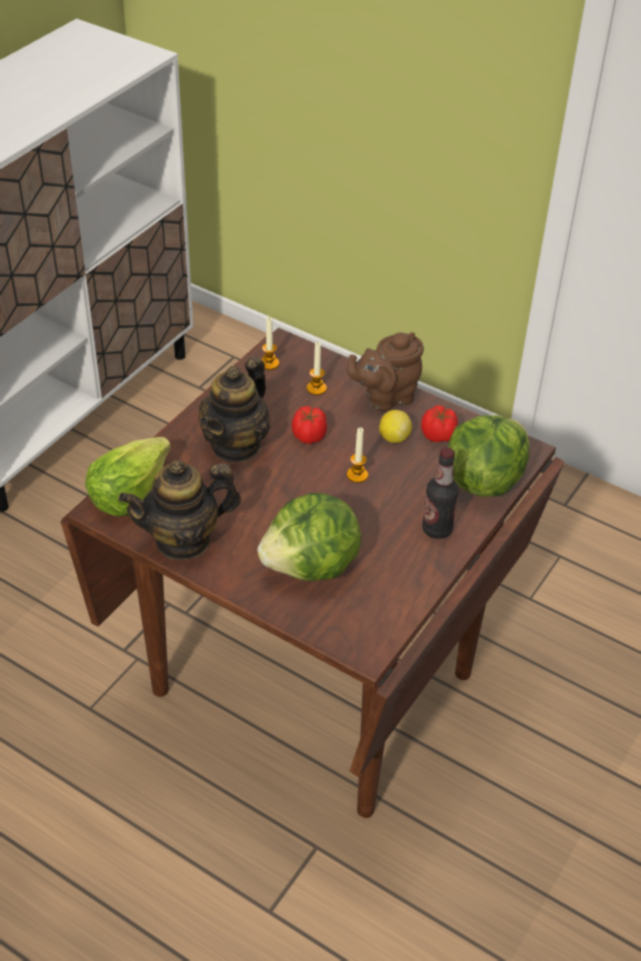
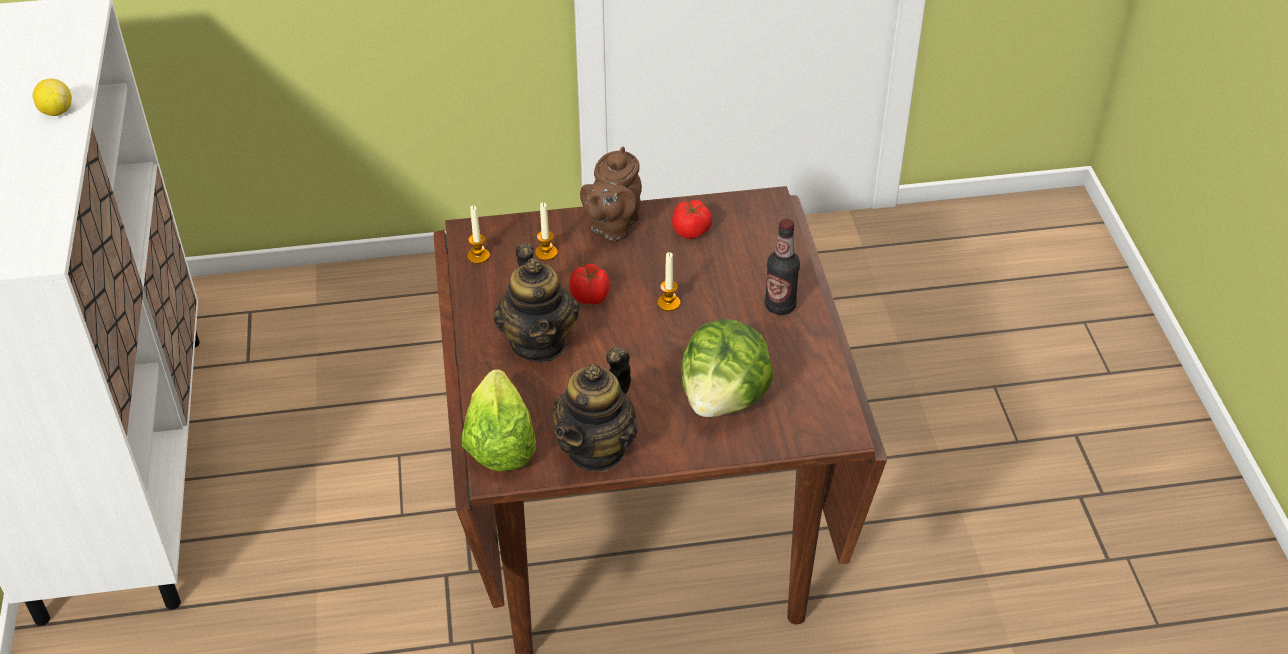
camera: 40 degrees left, 0 degrees up
(394, 437) = (659, 254): lemon -> lemon (56, 111)
(483, 479) = (766, 244): lettuce -> none

